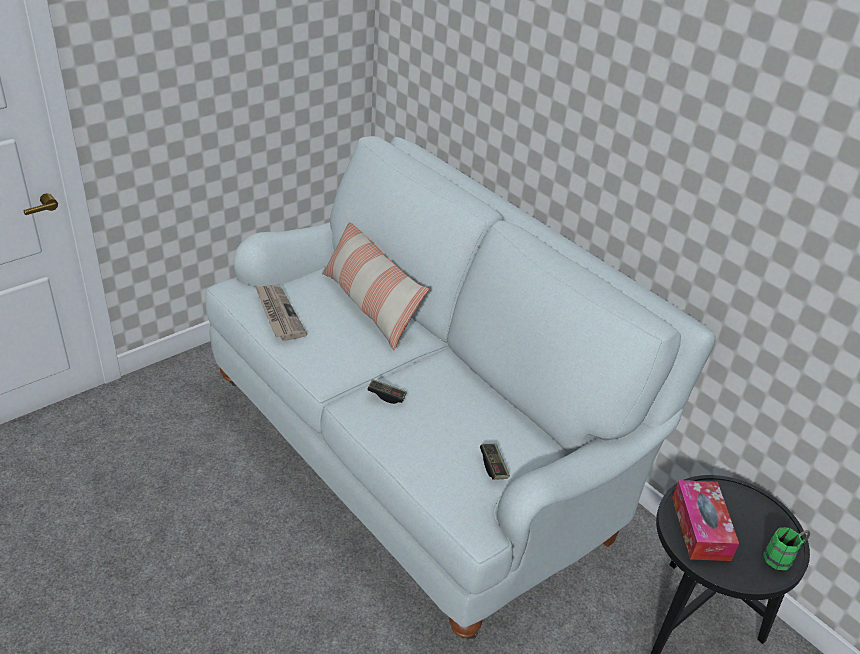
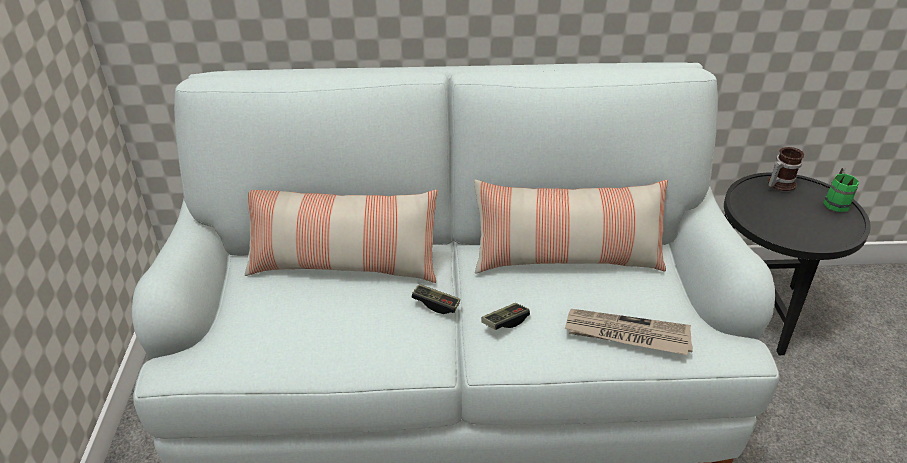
camera: 50 degrees left, 0 degrees up
(278, 314) = (280, 345): newspaper -> newspaper (626, 334)
(484, 402) = (567, 259): none -> pillow
(493, 466) = (665, 296): game controller -> game controller (436, 304)
(700, 528) = (786, 223): tissue box -> none
(760, 507) = (778, 184): none -> mug

